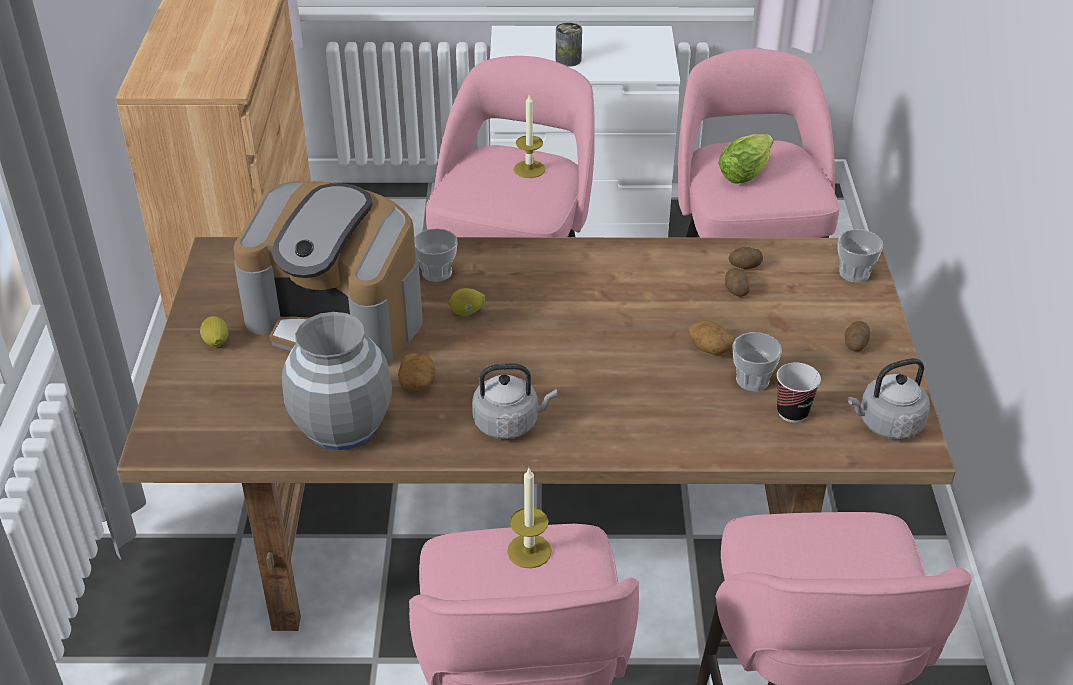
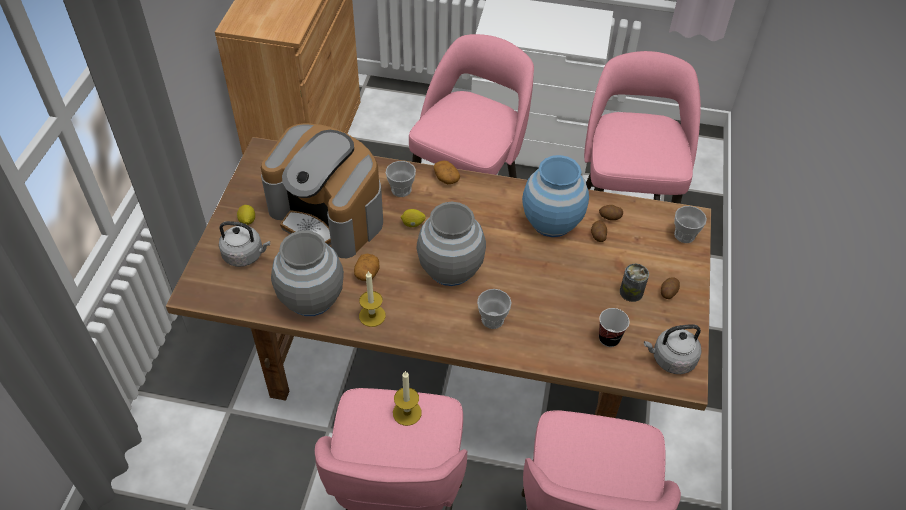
camera: 10 degrees right, 10 degrees up
(509, 423) = (419, 314): grey kettle -> grey kettle (245, 255)
(529, 169) = (484, 115): candle -> candle (372, 315)
(539, 360) = (450, 269): none -> grey vase
(568, 60) = (532, 30): can -> can (631, 292)
(665, 283) = (551, 222): none -> blue vase
(709, 347) = (567, 278): potato -> potato (446, 178)
(747, 171) = (634, 139): lettuce -> none
(752, 380) = (589, 309): cup -> cup (492, 319)

